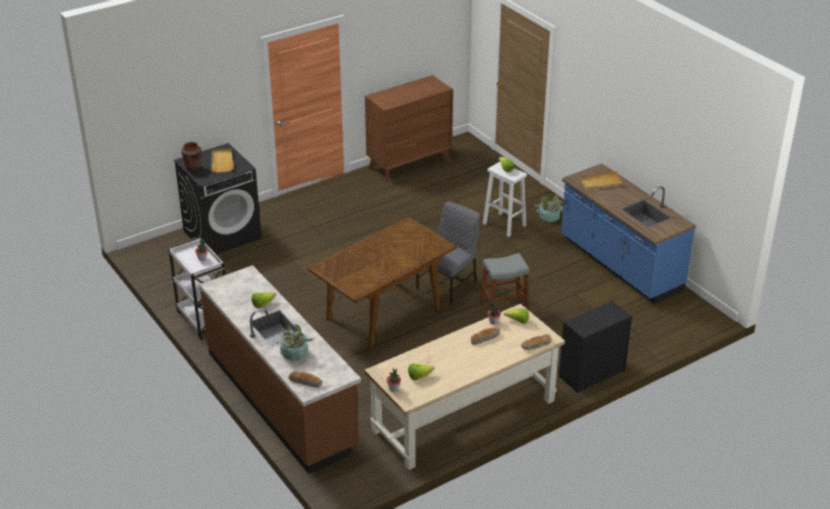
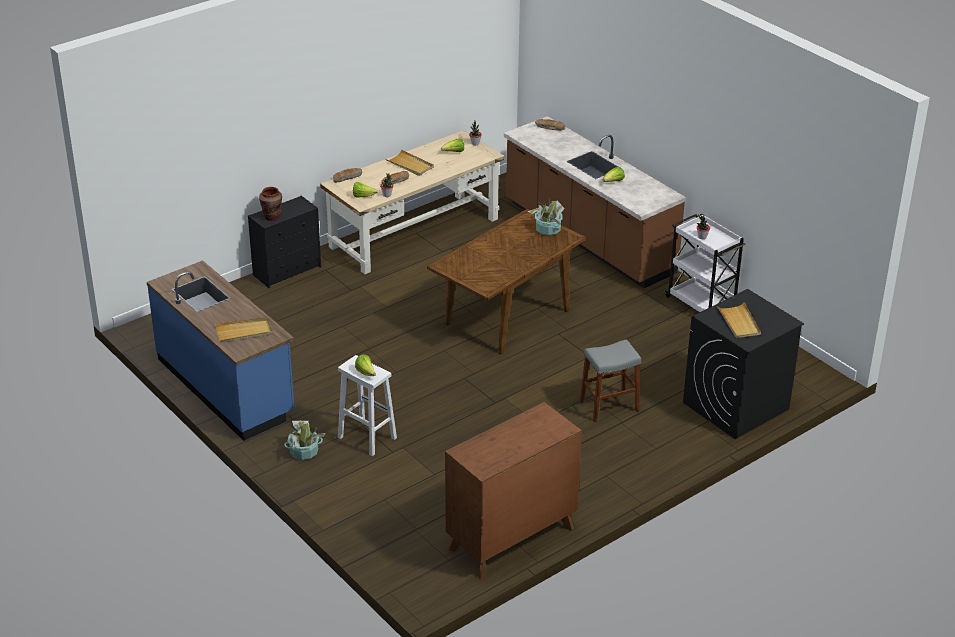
camera: 175 degrees right, 0 degrees up
(193, 168) = (770, 311): brown vase -> brown vase (272, 217)
(294, 353) = (567, 146): potted plant -> potted plant (548, 230)
(448, 285) = (437, 353): grey chair -> none
(469, 360) = (410, 165): none -> beige tray
(503, 308) = (373, 329): grey stool -> grey stool (609, 406)

